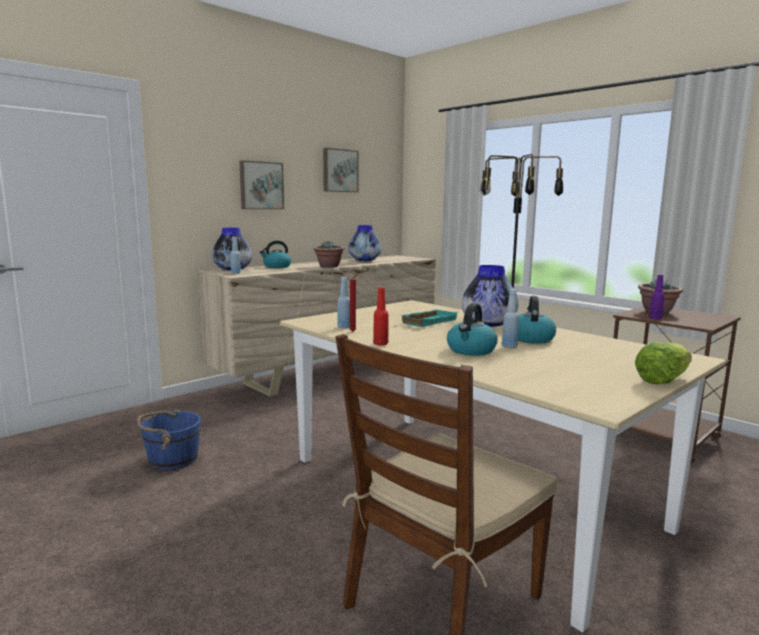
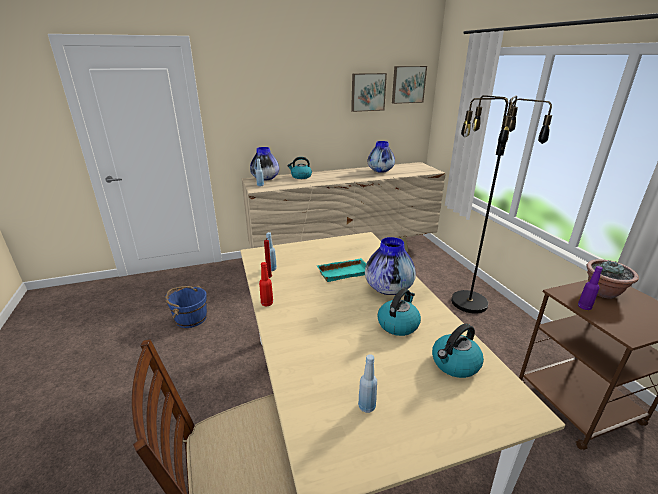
camera: 25 degrees right, 15 degrees up
(261, 185) = (293, 110): picture -> picture (408, 84)
(329, 266) = (339, 180): potted plant -> none
(471, 350) = (323, 333): kettle -> kettle (455, 364)
(509, 346) = (362, 334): blue bottle -> blue bottle (366, 406)
(662, 380) = (439, 446): lettuce -> none

